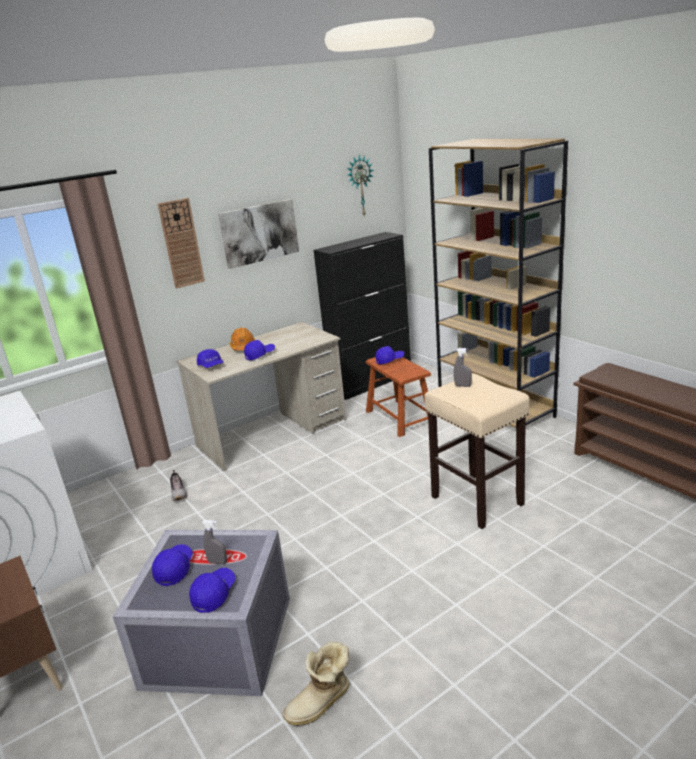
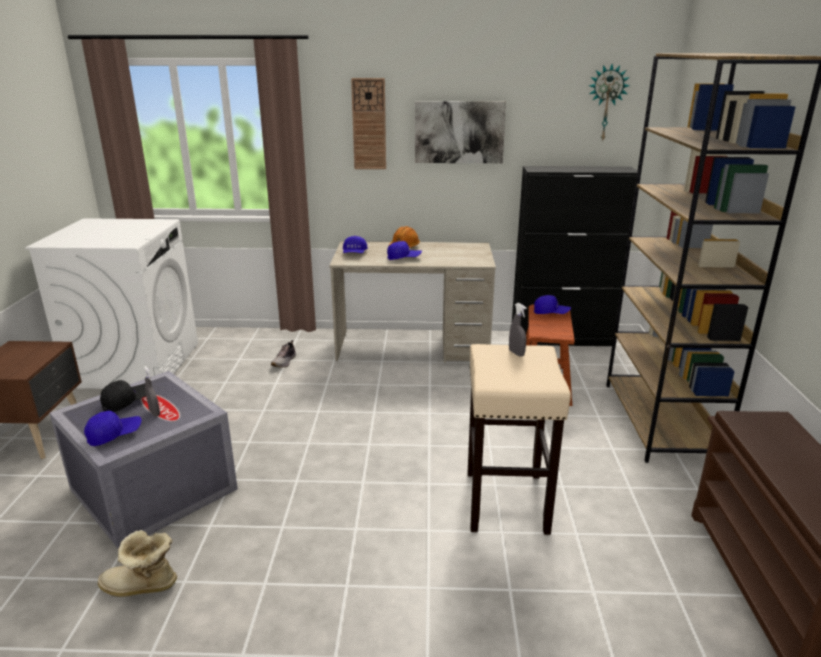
camera: 35 degrees right, 0 degrees up
(174, 569) = (126, 402): blue cap -> black cap

